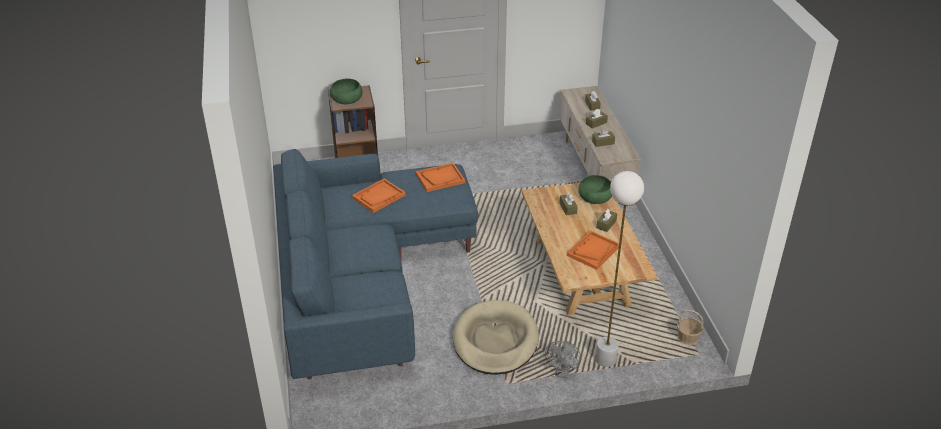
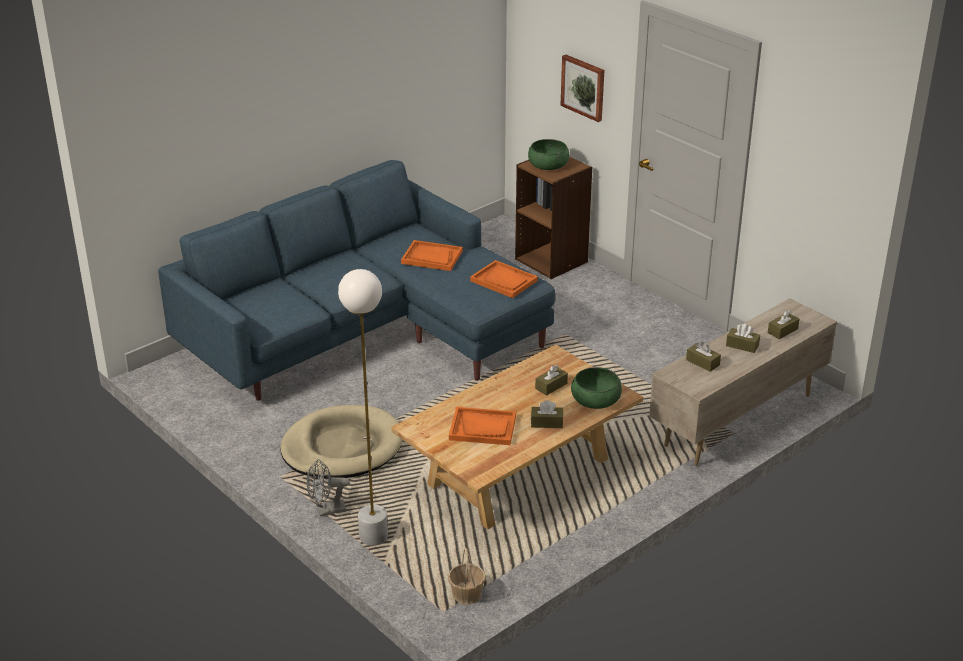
camera: 60 degrees right, 5 degrees down
(347, 31) = (583, 87): none -> picture

